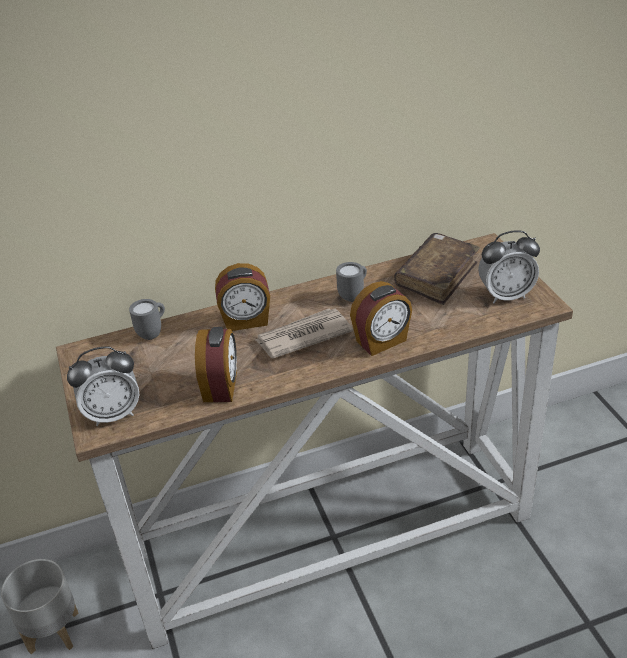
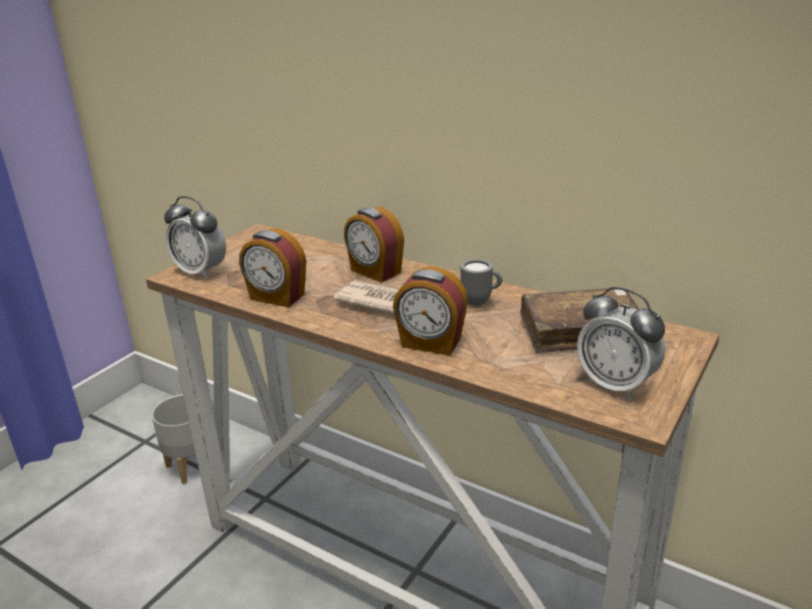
camera: 50 degrees right, 10 degrees down
(153, 333) = (312, 245): grey mug -> none
(221, 387) = (276, 297): alarm clock -> alarm clock turned 60 degrees clockwise

